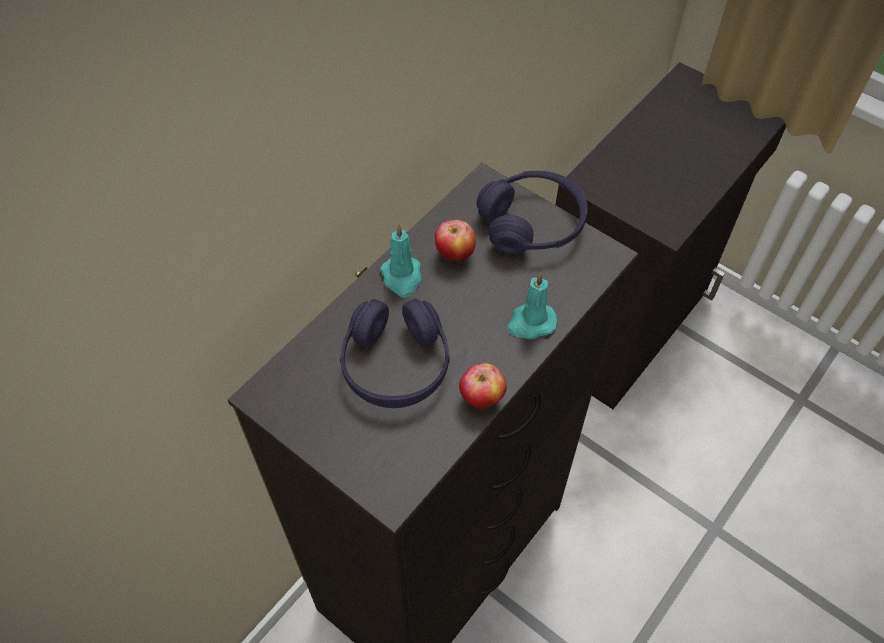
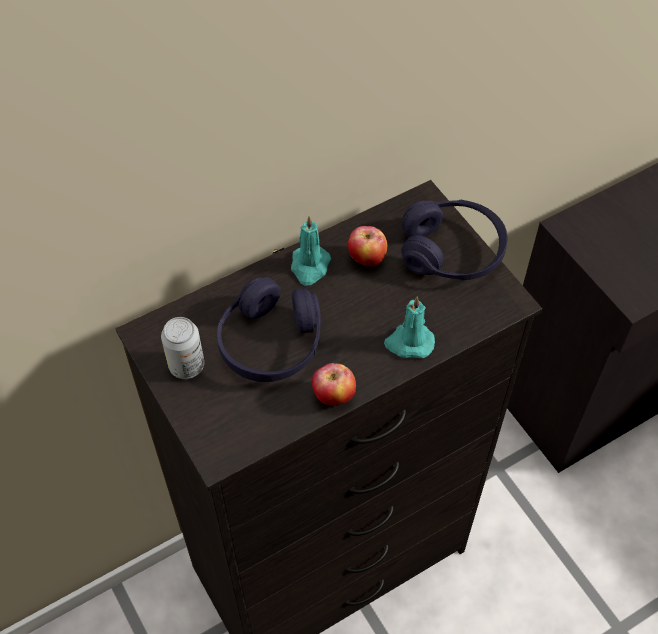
camera: 20 degrees right, 0 degrees up
(319, 414) = (186, 365): none -> can

